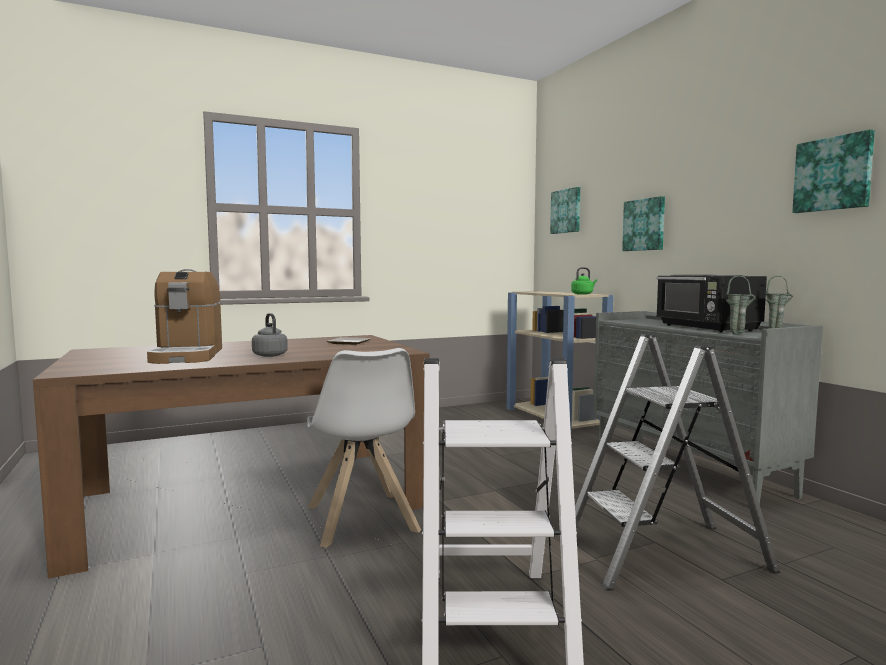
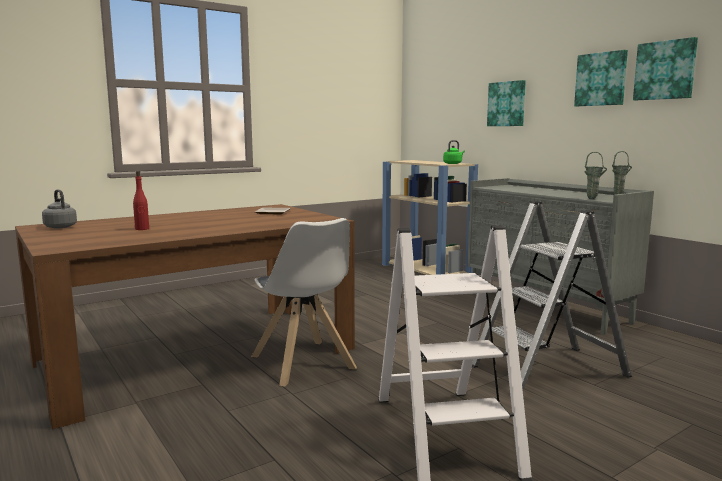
camera: 10 degrees left, 5 degrees up
(187, 355) = (142, 229): coffee machine -> red bottle
(269, 355) = (217, 226): grey kettle -> grey kettle (60, 227)
(566, 211) = (433, 88): picture -> picture (601, 79)
(706, 328) = (564, 193): black microwave -> none

